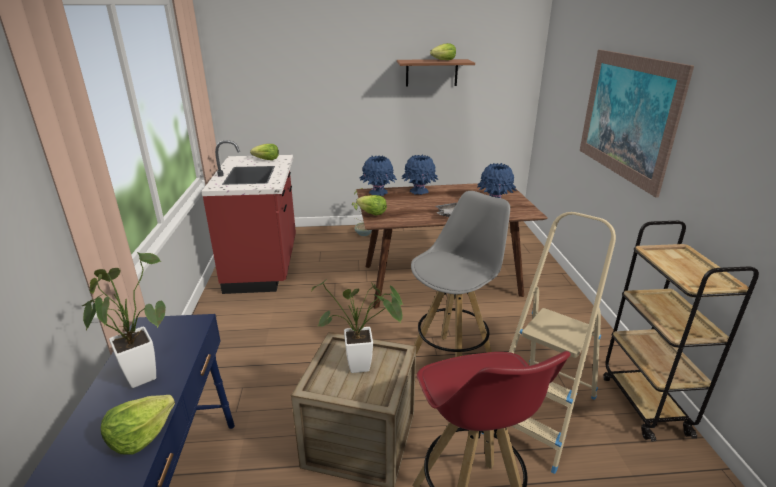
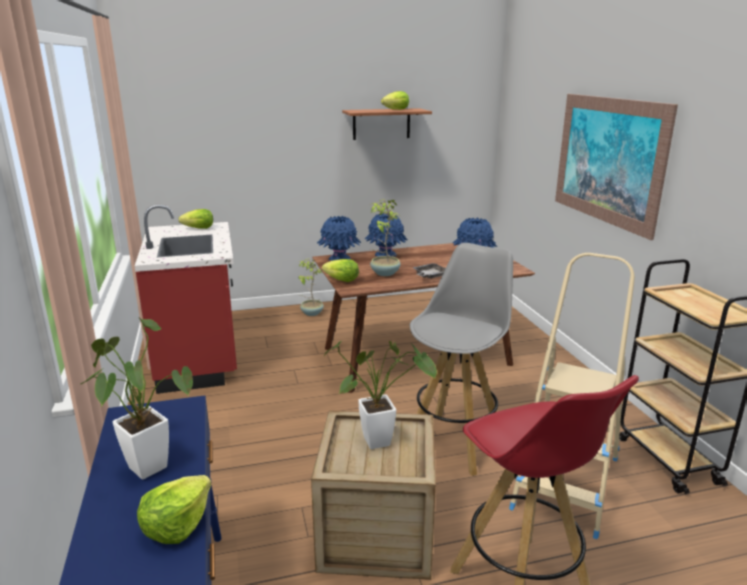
camera: 10 degrees left, 5 degrees down
(411, 209) = (384, 273): none -> potted plant

